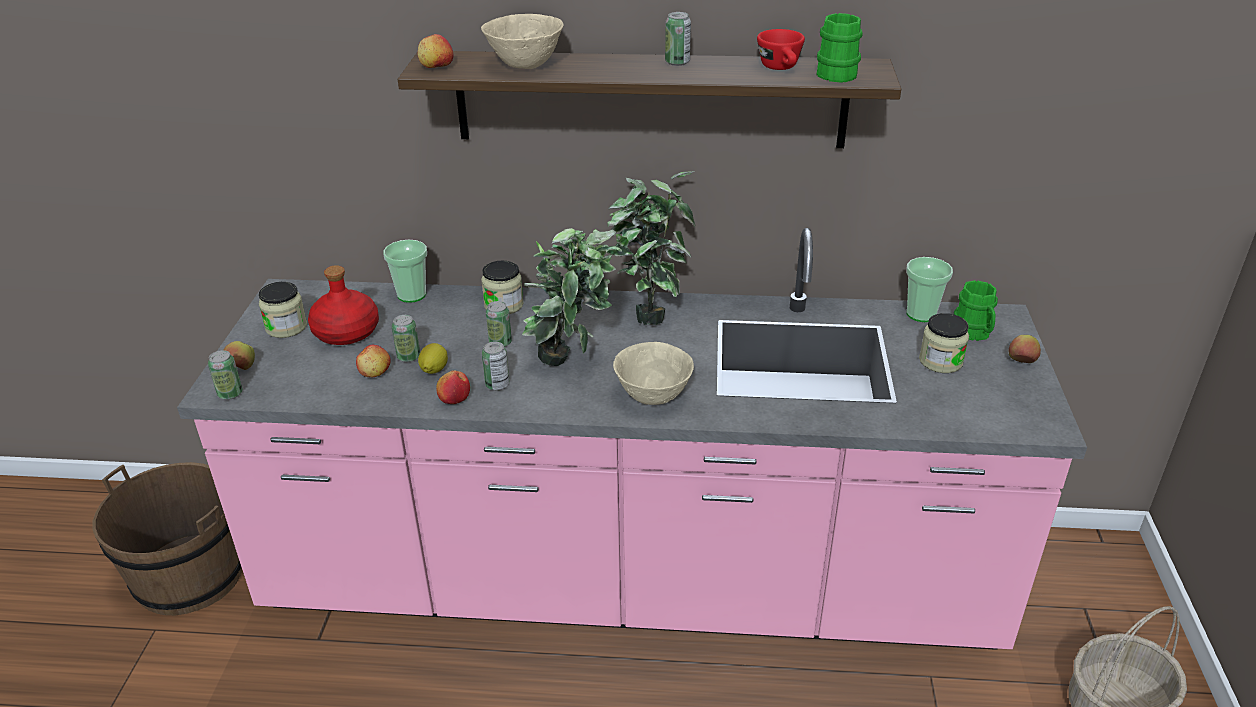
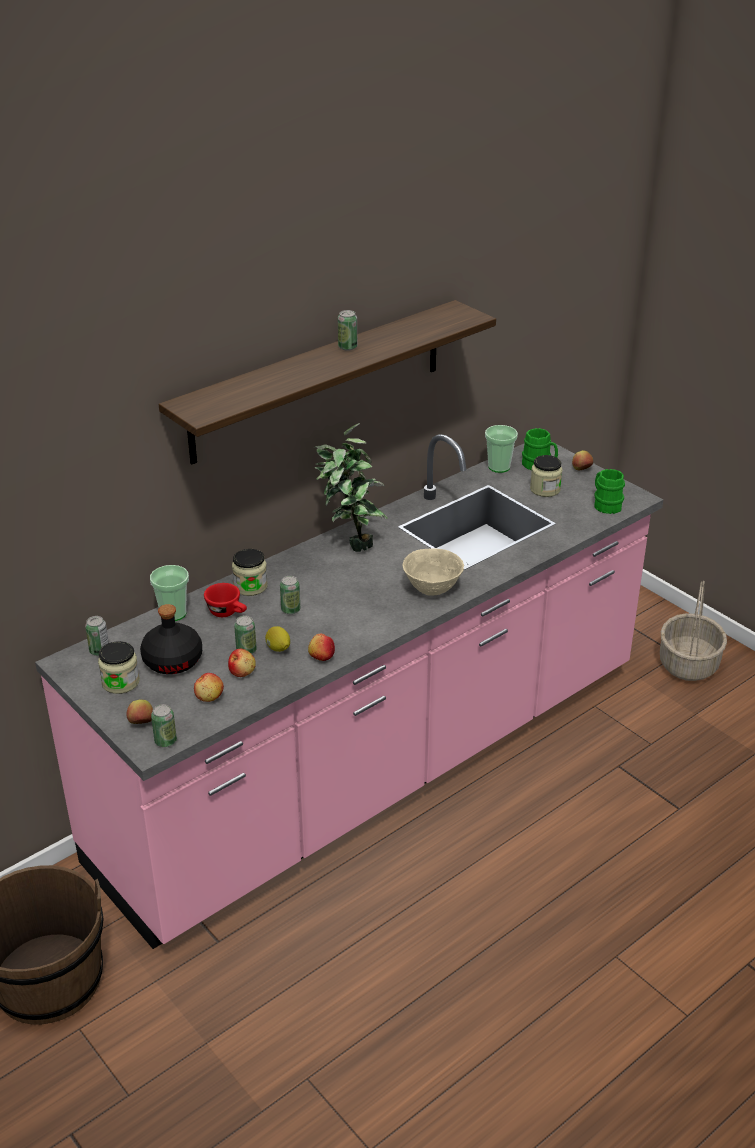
camera: 45 degrees left, 0 degrees up
(347, 332) = (172, 660): red bottle -> black bottle
(436, 67) = (204, 410): apple -> apple (209, 697)
(497, 385) = (333, 634): can -> can (99, 651)
(524, 65) = (260, 386): beige bowl -> none
(573, 361) = (355, 595): potted plant -> none
(781, 68) = (413, 328): red cup -> red cup (228, 613)
(837, 72) = (447, 320): green mug -> green mug (605, 504)

